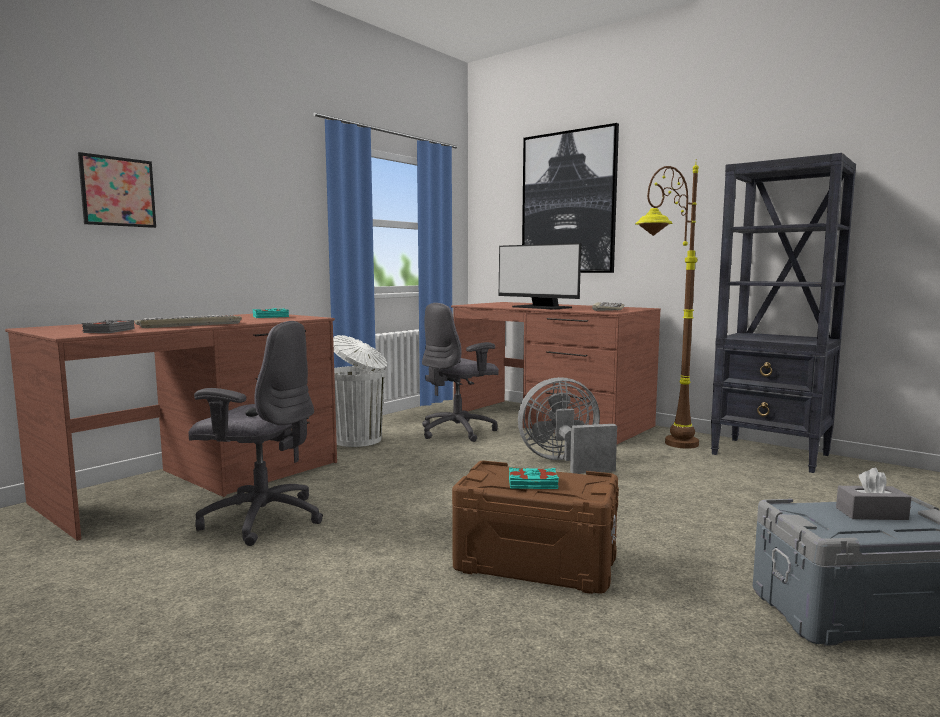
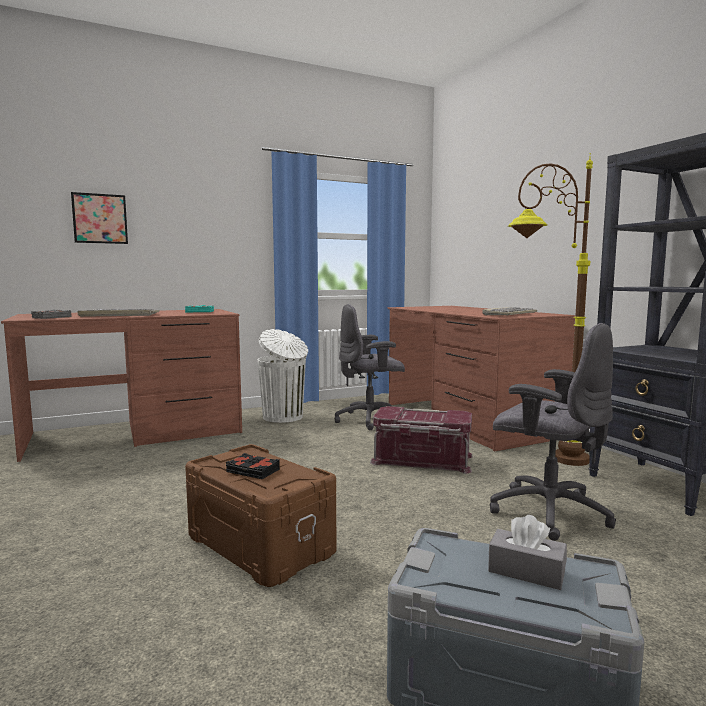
camera: 25 degrees right, 0 degrees up
(261, 518) = (132, 467): grey office chair -> grey office chair (547, 511)
(533, 484) = (252, 471): turquoise book -> black book
(541, 307) = (453, 311): monitor -> none
(564, 462) = (421, 460): grey fan -> red storage box
(568, 203) = (503, 210): picture -> none

